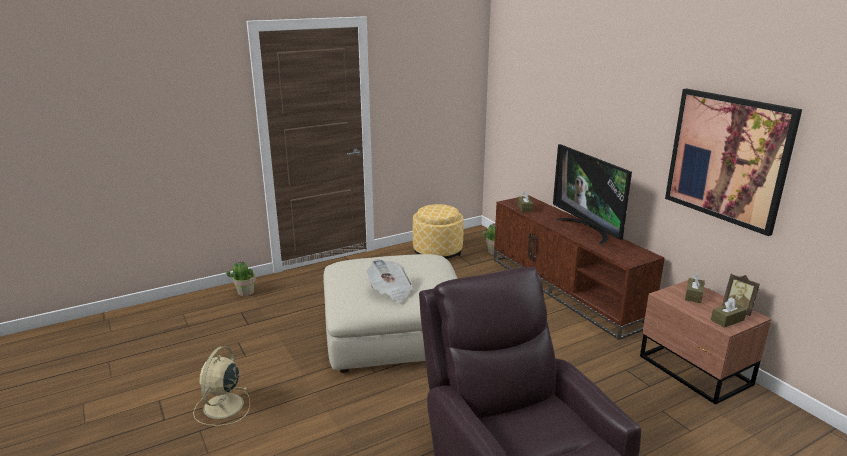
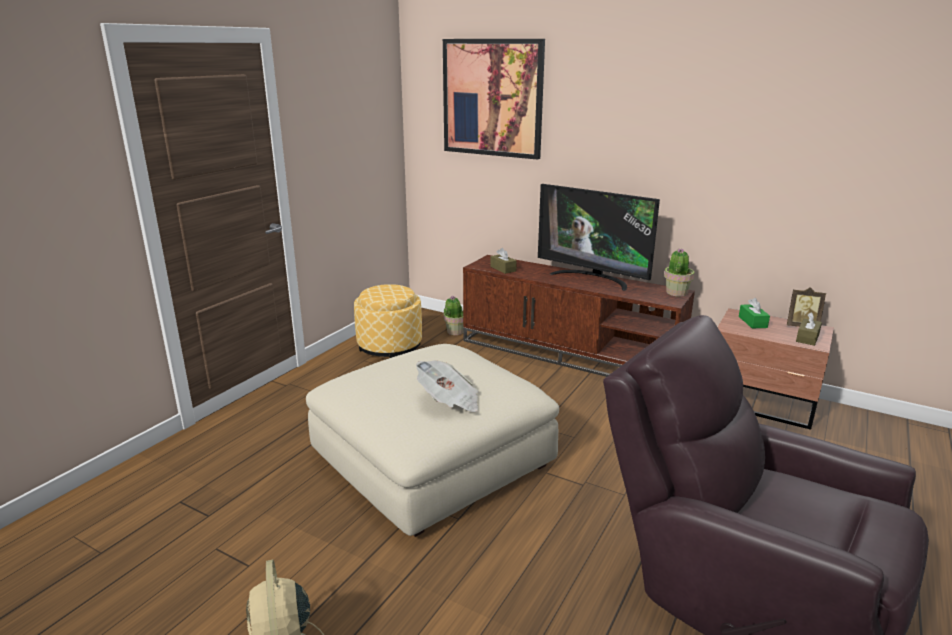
camera: 30 degrees left, 0 degrees up
(245, 292) = (160, 469): potted plant -> potted plant (676, 293)
(693, 295) = (752, 322): brown tissue box -> green tissue box
(727, 158) = (768, 168): picture -> picture (492, 98)

